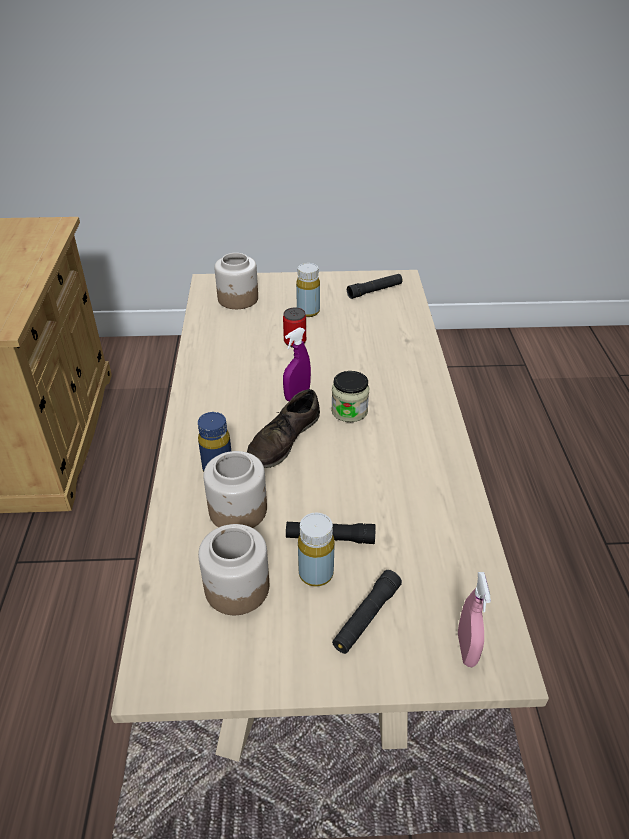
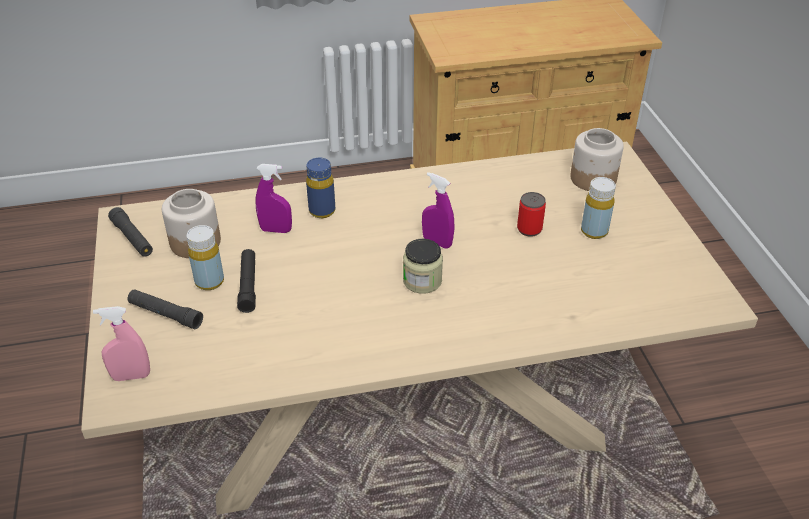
camera: 80 degrees right, 0 degrees up
(238, 510) = (276, 230): jar -> purple spray bottle
(283, 440) = (368, 242): brown shoe -> none
(374, 291) = (672, 281): black flashlight -> black flashlight (132, 238)

